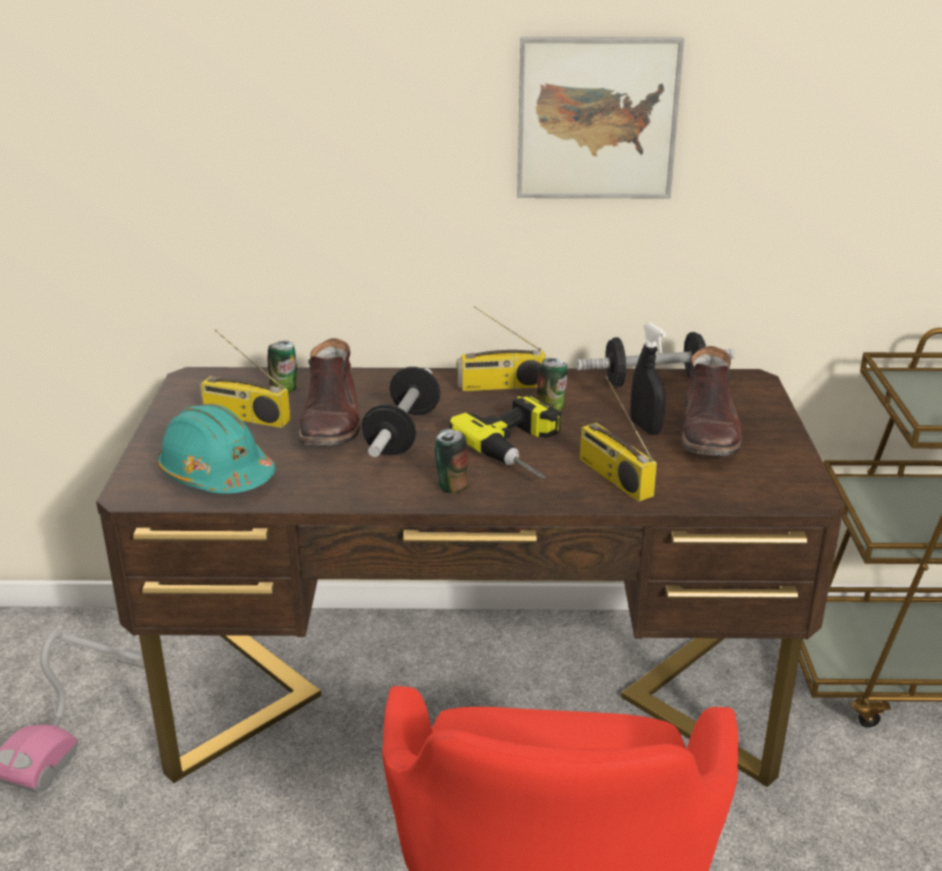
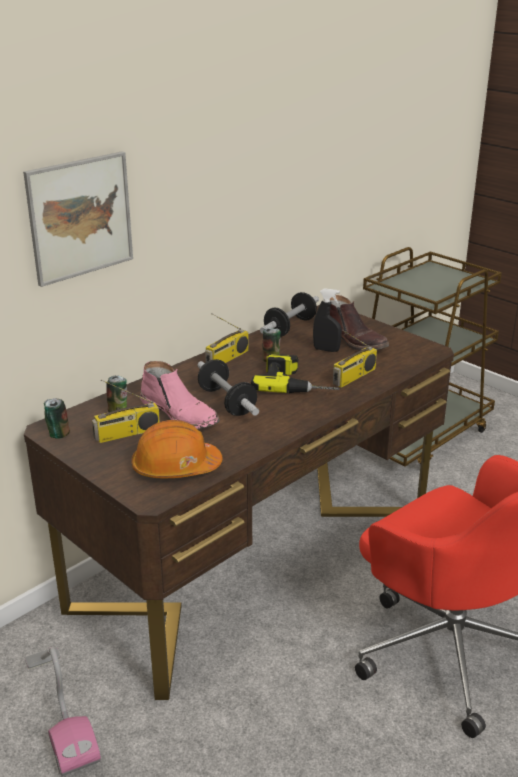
camera: 45 degrees left, 0 degrees up
(216, 474) = (175, 467): turquoise hard hat -> orange hard hat
(332, 422) = (180, 414): brown boot -> pink boot
(451, 486) = (298, 414): can -> can (58, 434)
(597, 119) = (241, 180): picture -> picture (80, 217)
(612, 477) = (354, 377): radio -> radio turned 60 degrees counterclockwise

